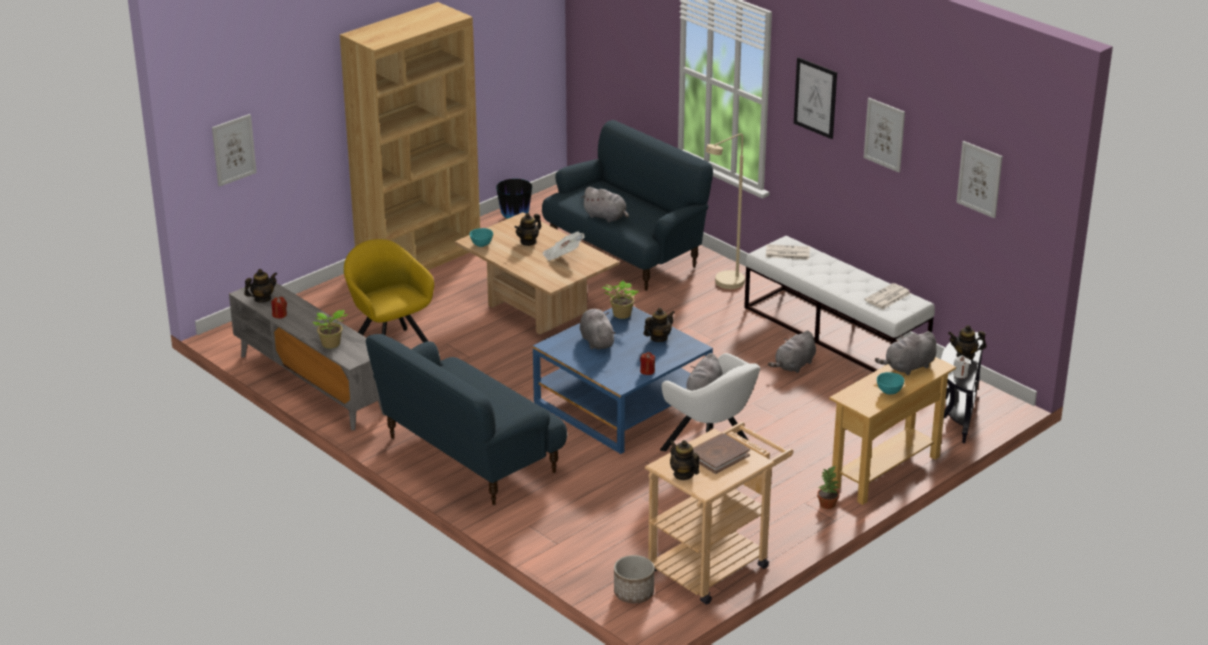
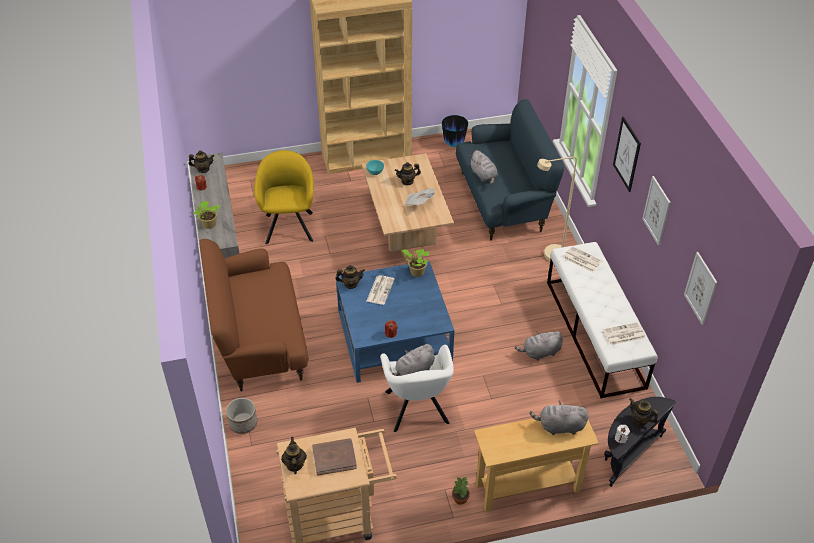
camera: 30 degrees right, 15 degrees up
(233, 150) = (215, 58): picture -> none
(469, 457) = (260, 341): blue sofa -> brown sofa
(596, 341) = (380, 290): grey plush toy -> newspaper
(633, 593) = (263, 517): planter -> planter (243, 423)
(658, 338) = (424, 305): teapot -> teapot (350, 284)
(889, 392) = (523, 446): turquoise bowl -> none

